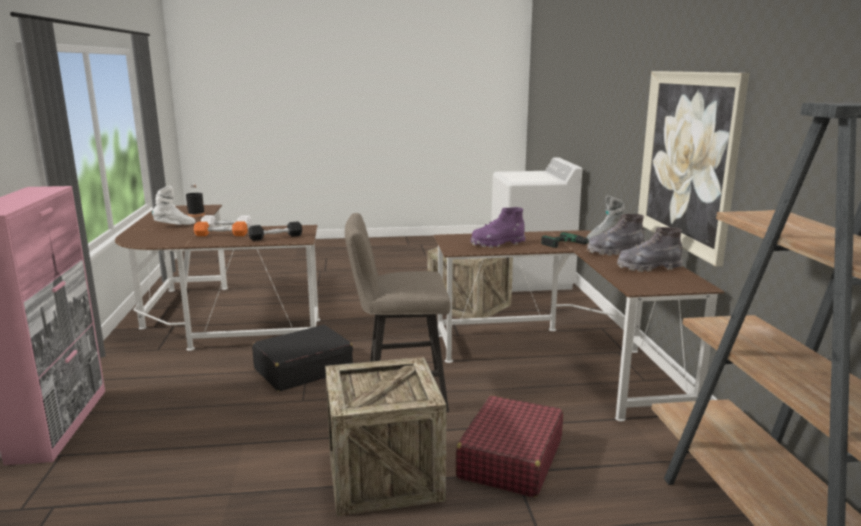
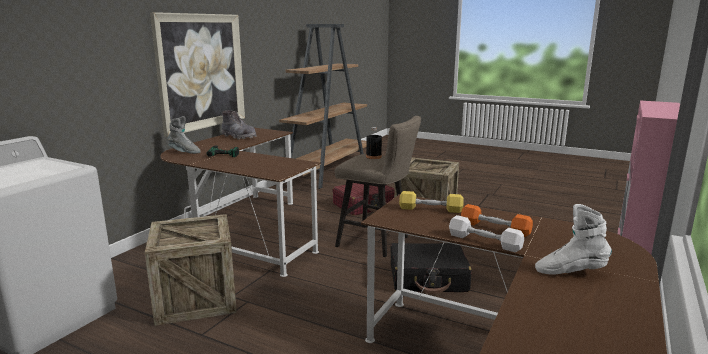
camera: 145 degrees left, 0 degrees up
(196, 215) = (538, 305): black bottle -> black bottle (373, 157)
(276, 237) = (430, 209): black dumbbell -> yellow dumbbell
(497, 244) = (262, 162): purple boot -> none
(614, 251) = (218, 145): grey boot -> none

